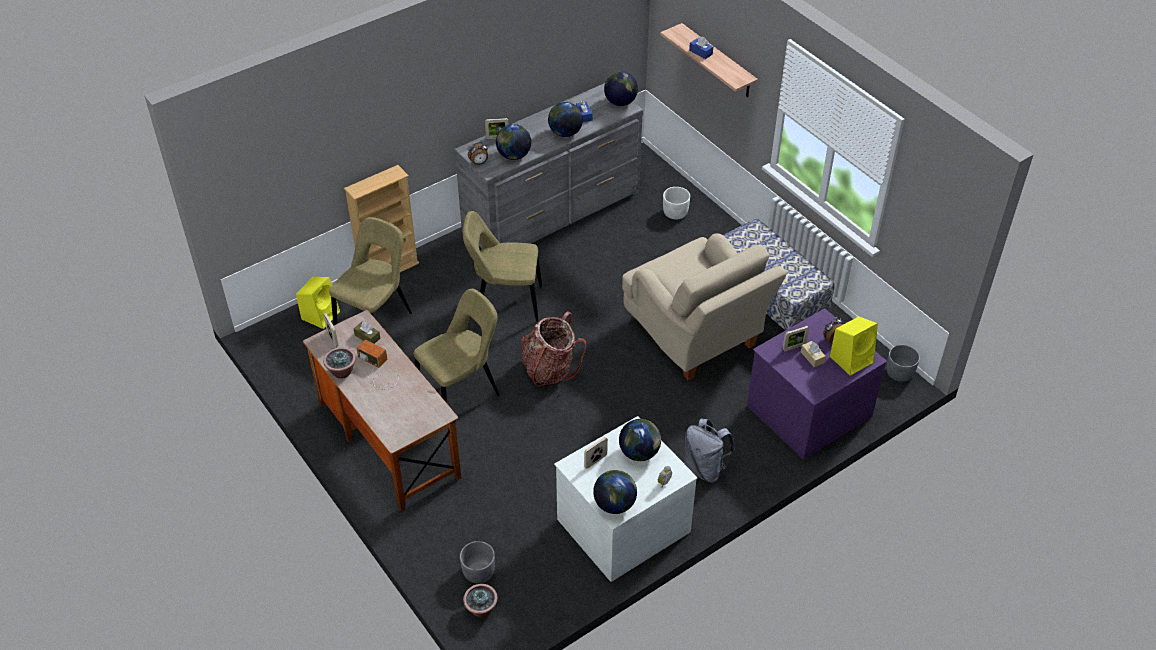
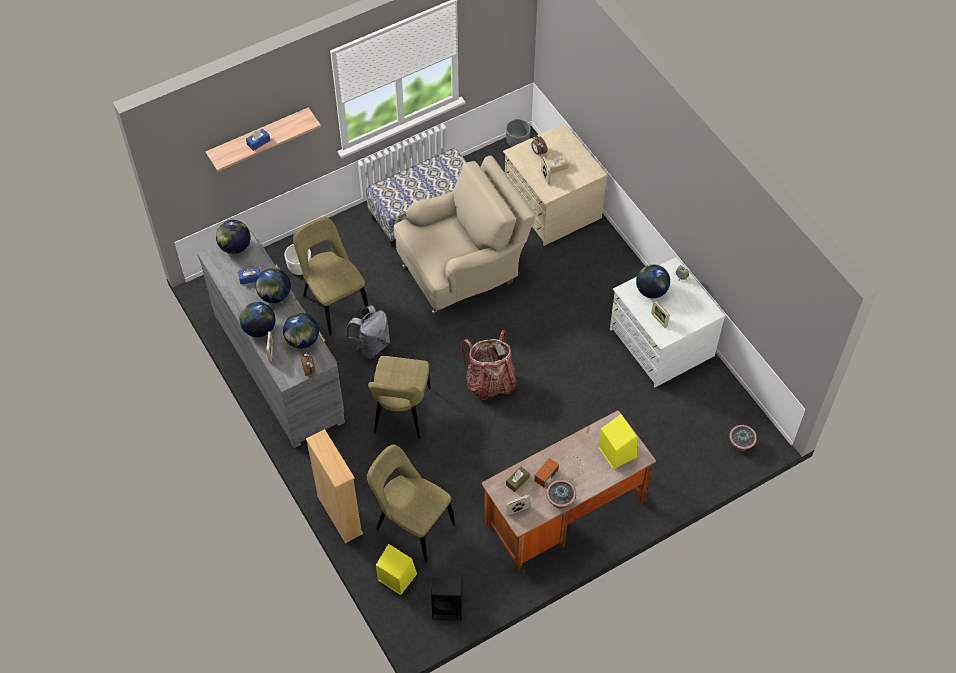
camera: 85 degrees left, 10 degrees up
(286, 354) = (448, 606): none -> black speaker
(461, 392) = (512, 453): beige chair -> beige chair (334, 303)
(478, 572) = (705, 445): grey planter -> none
(615, 504) = (701, 311): globe -> globe (259, 329)
(705, 468) = (607, 282): grey backpack -> grey backpack (371, 345)
(807, 410) = (551, 206): purple dresser -> beige dresser
(852, 359) = (560, 143): yellow speaker -> yellow speaker (616, 451)

